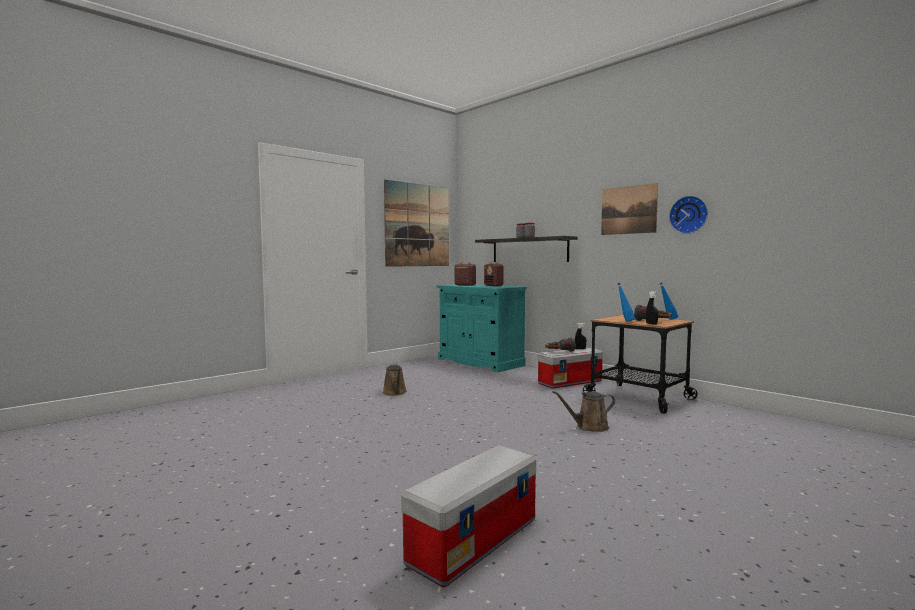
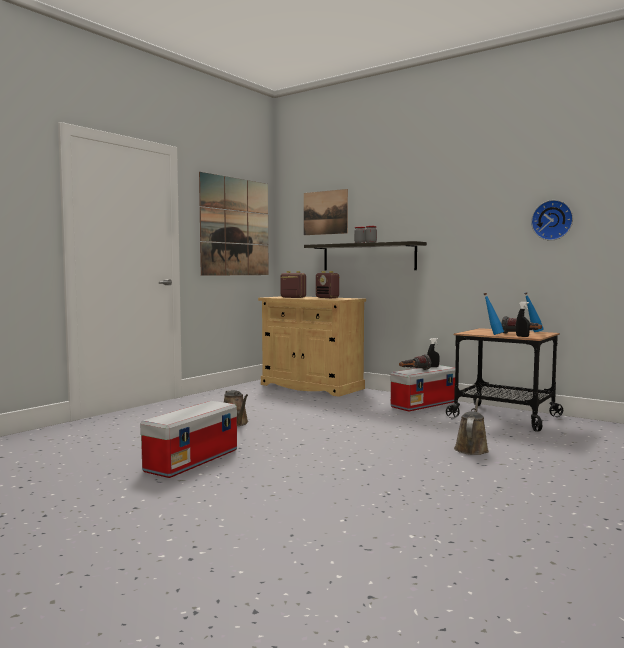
camera: 10 degrees left, 0 degrees up
(474, 540) = (422, 565): storage box -> storage box (192, 460)
(480, 362) = (311, 386): turquoise cabinet -> beige cabinet
(589, 427) = (471, 449): brown watering can -> brown watering can turned 135 degrees clockwise
(628, 210) = (485, 214): picture -> picture (325, 212)

